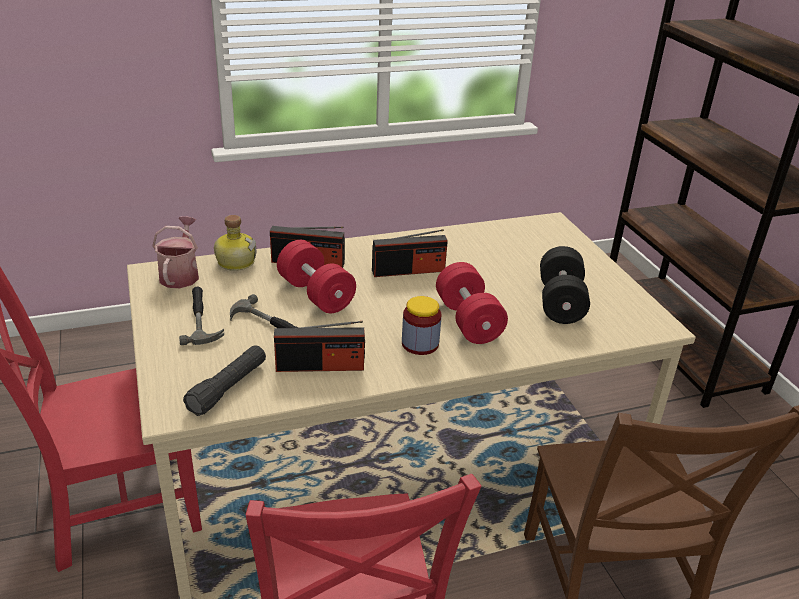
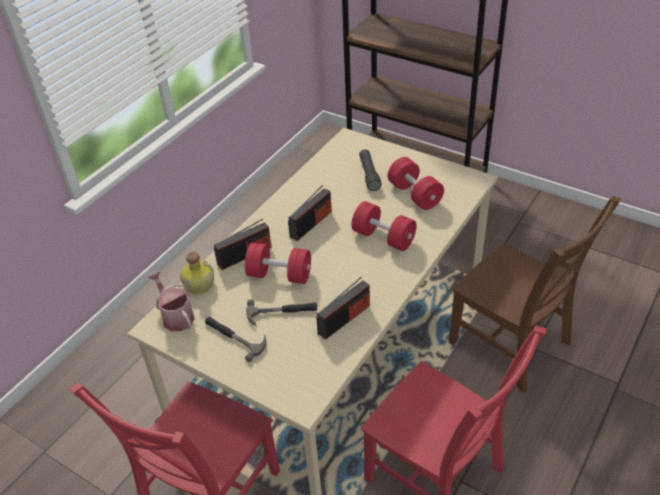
camera: 35 degrees left, 10 degrees up
(228, 388) = (314, 367): black flashlight -> black flashlight (369, 175)
(420, 344) = (377, 269): jar -> none
(560, 302) = (414, 194): black dumbbell -> red dumbbell

